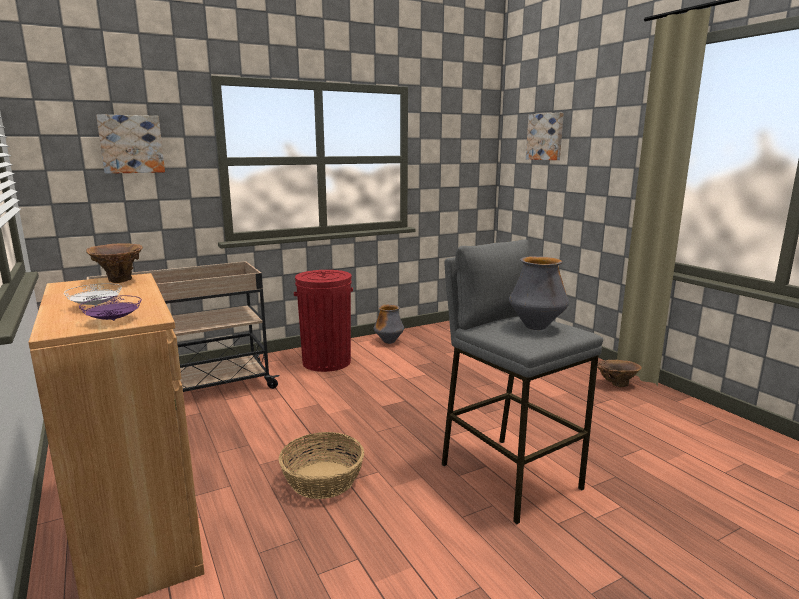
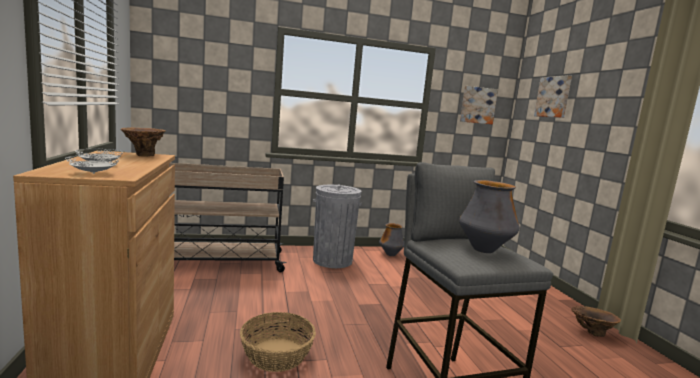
camera: 15 degrees right, 5 degrees down
(113, 320) = (93, 173): purple plate -> white plate
(131, 144) = (213, 71): picture -> picture (477, 105)
(326, 362) = (332, 260): red trash can -> grey trash can

